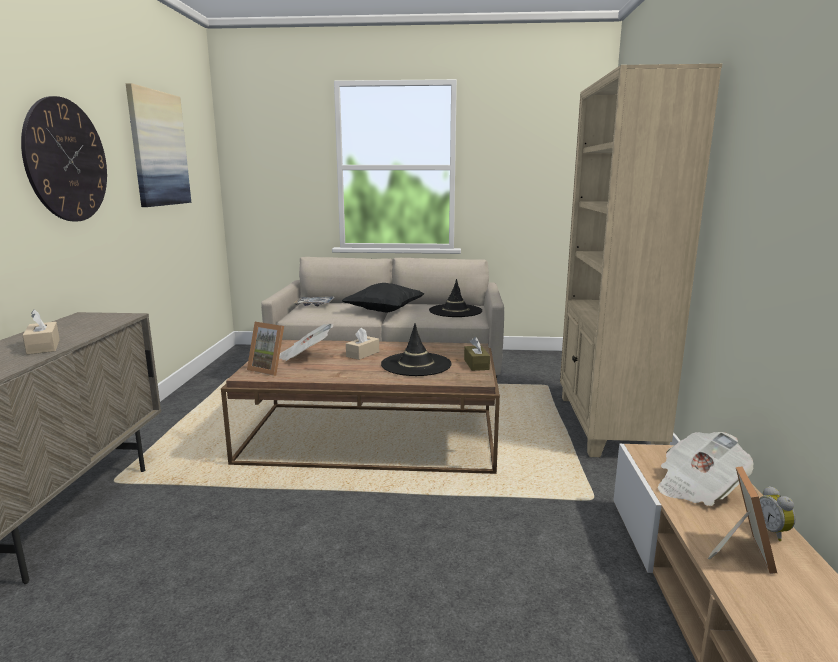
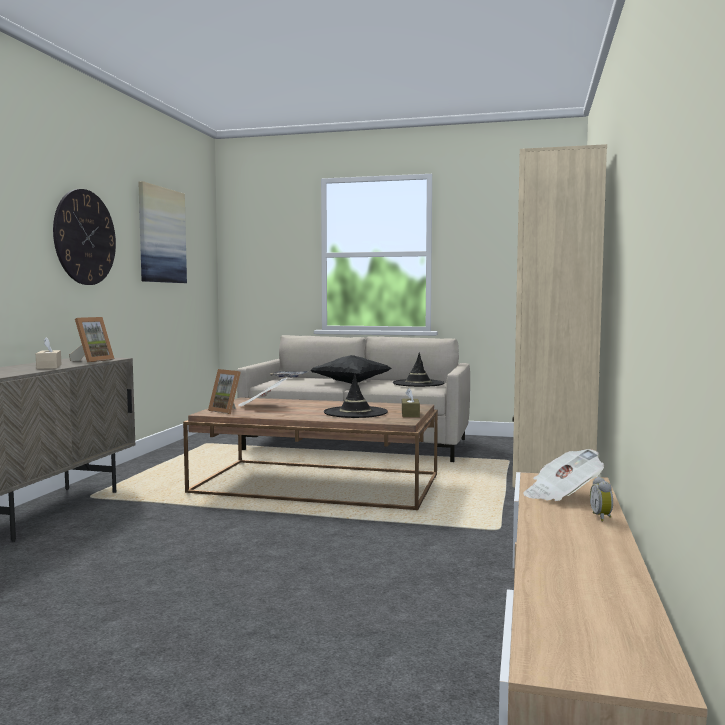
camera: 10 degrees right, 10 degrees down
(363, 354) = (313, 406): beige tissue box -> none
(740, 551) = (560, 523): picture frame -> picture frame (92, 360)

